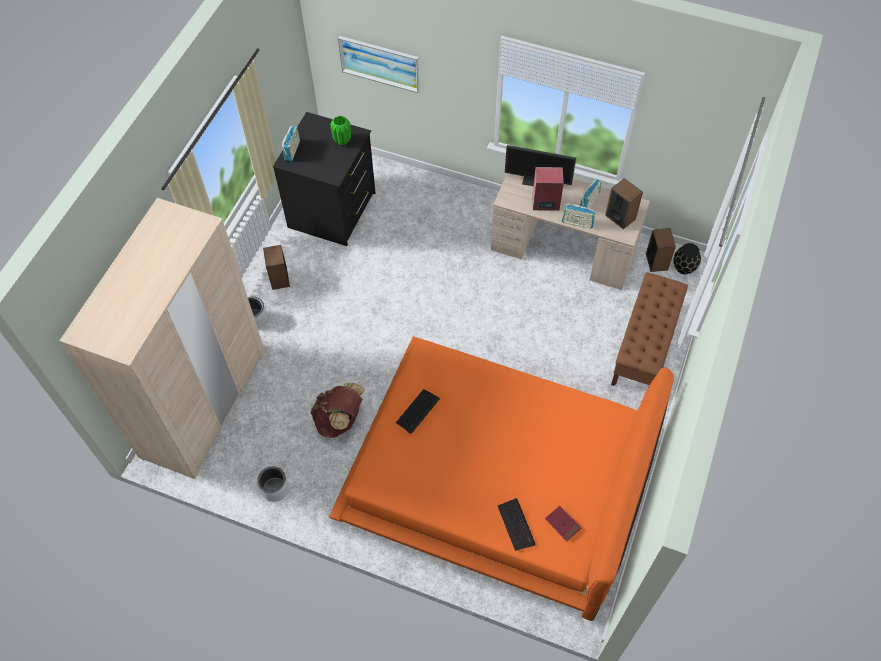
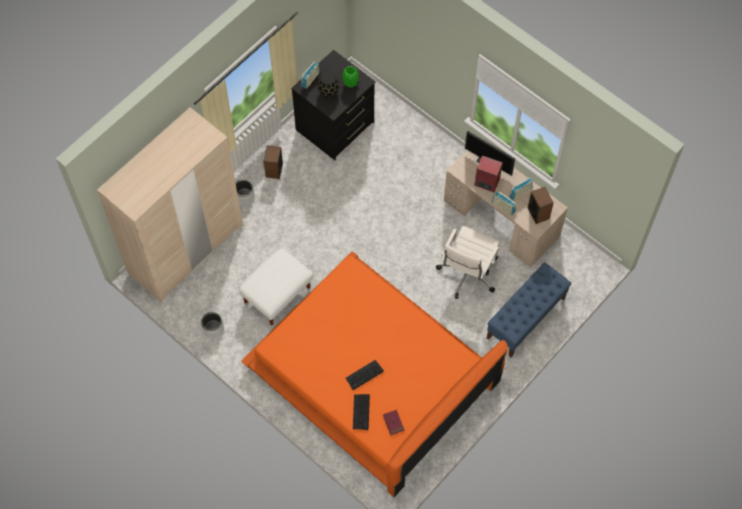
camera: 20 degrees right, 5 degrees up
(340, 420) = (277, 295): brown backpack -> white ottoman
(380, 63) = (397, 33): picture -> none
(418, 411) = (327, 309): keyboard -> keyboard (364, 375)
(554, 320) = (467, 273): none -> white office chair
(644, 347) = (525, 318): brown bench -> blue bench
(656, 261) = (569, 254): speaker -> none
(684, 268) = (589, 266): black vase -> black vase (329, 92)

